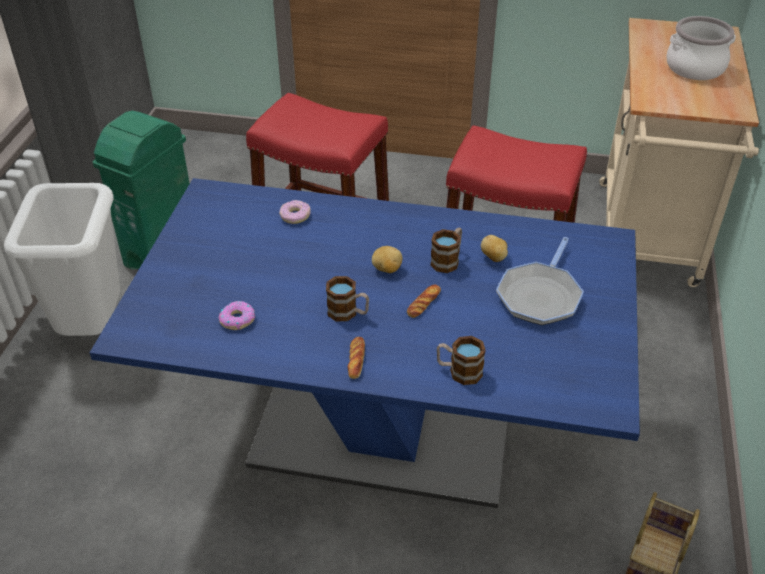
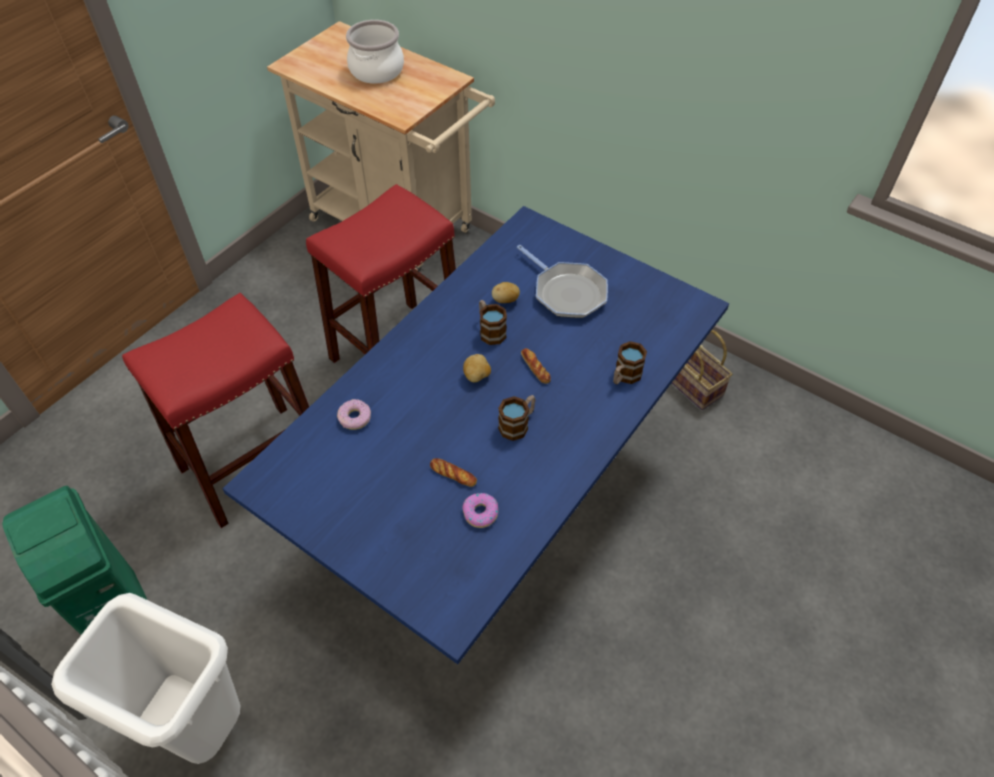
camera: 65 degrees left, 10 degrees up
(356, 360) = (579, 439): bread -> bread (453, 474)

